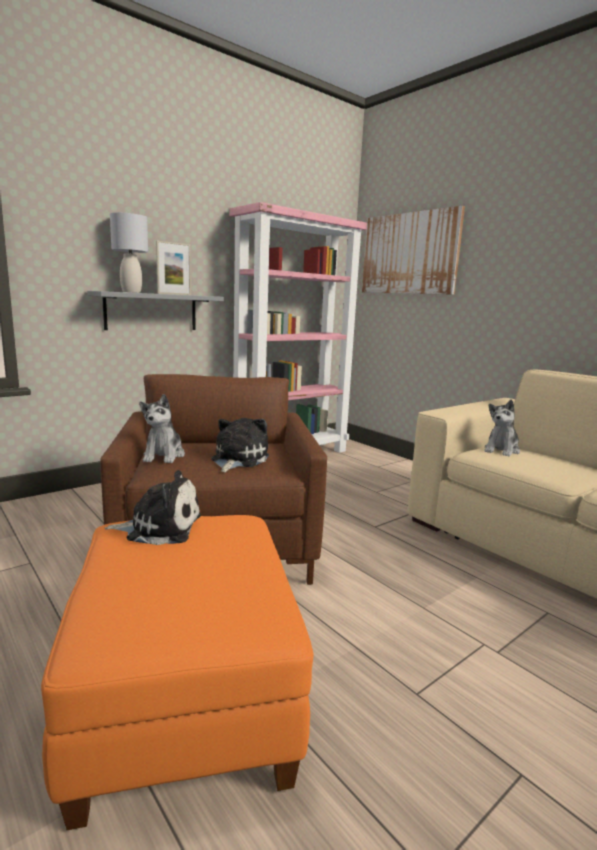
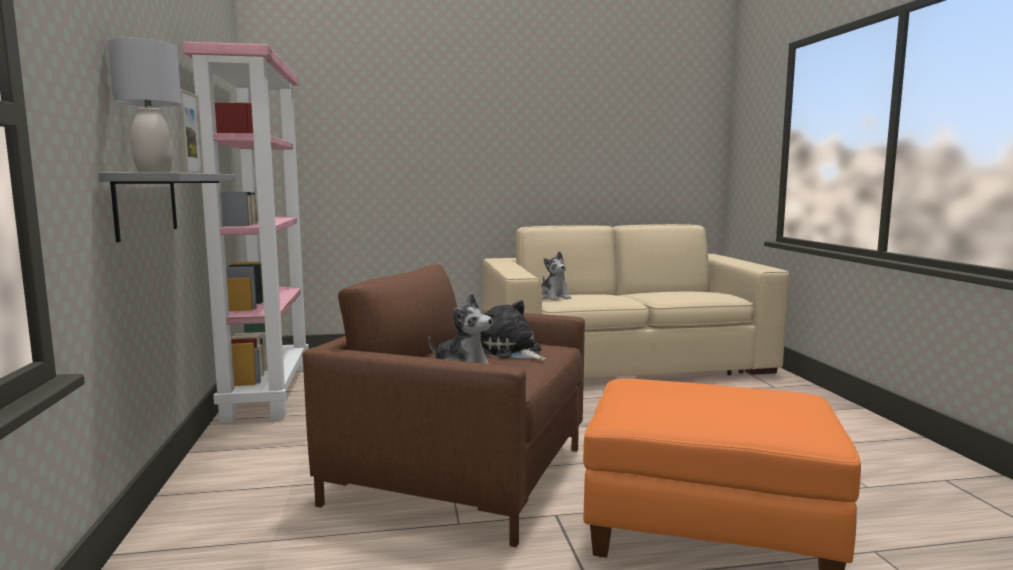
camera: 60 degrees left, 5 degrees down
(160, 528) = (640, 401): plush toy -> none
(409, 254) = (338, 117): picture -> none

